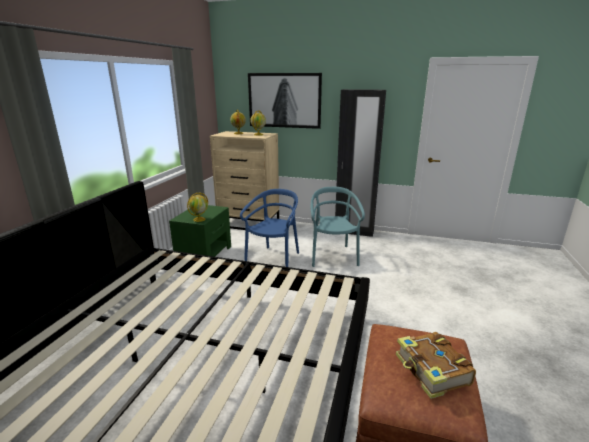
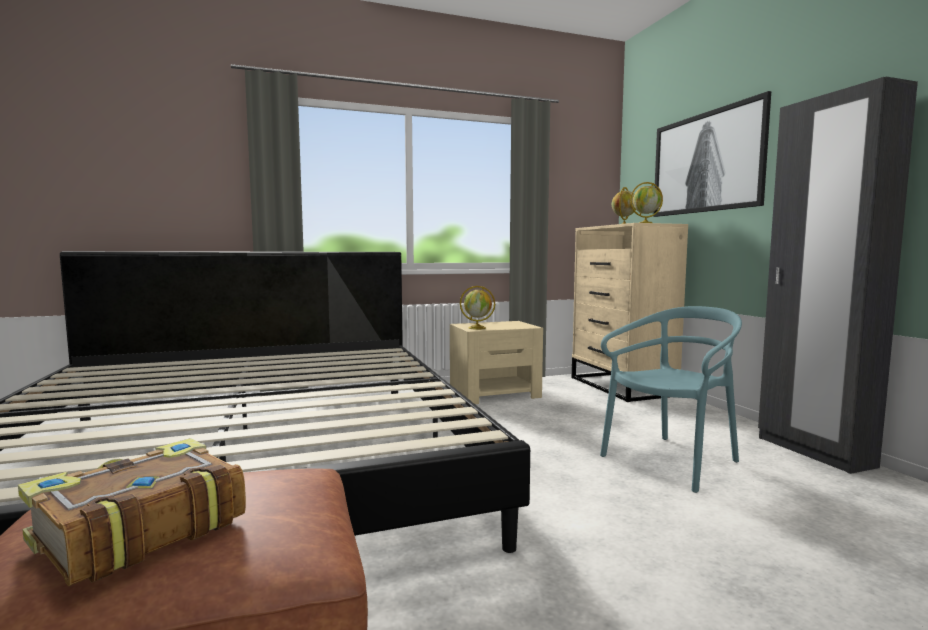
camera: 55 degrees right, 15 degrees down
(204, 254) = (495, 393): green nightstand -> beige nightstand
(274, 259) = (562, 427): blue chair -> none

